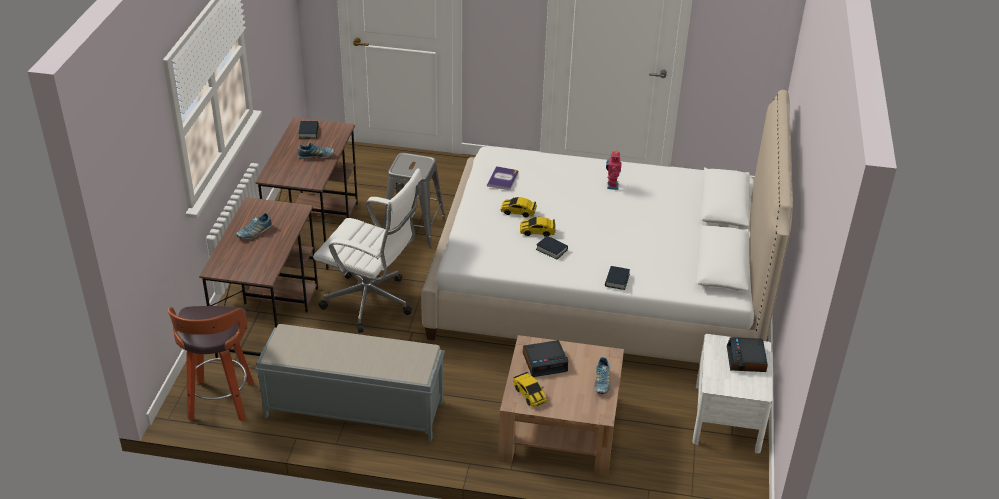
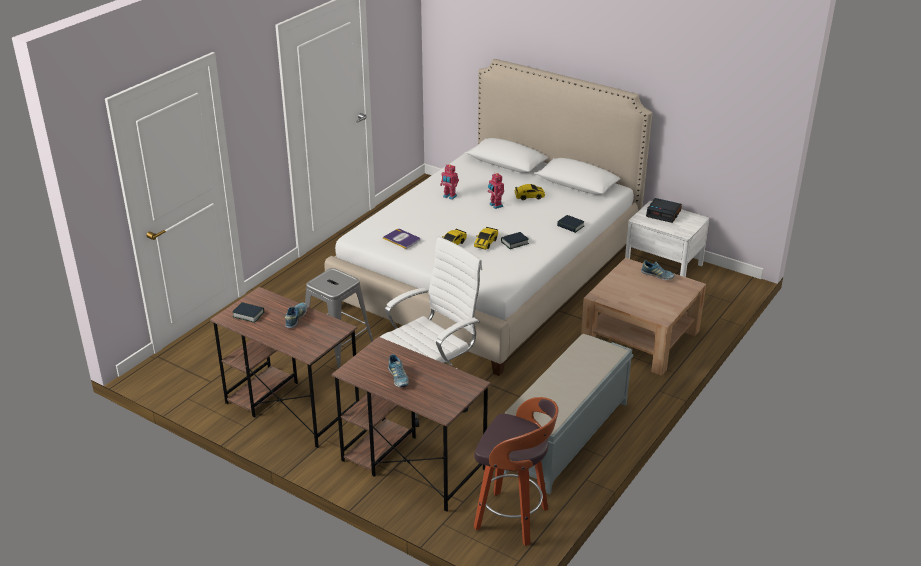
camera: 65 degrees left, 5 degrees down
(529, 394) = (656, 309): toy car -> toy car (529, 196)
(545, 362) = (623, 293): alarm clock -> none
(618, 219) = (495, 205): none -> toy robot

